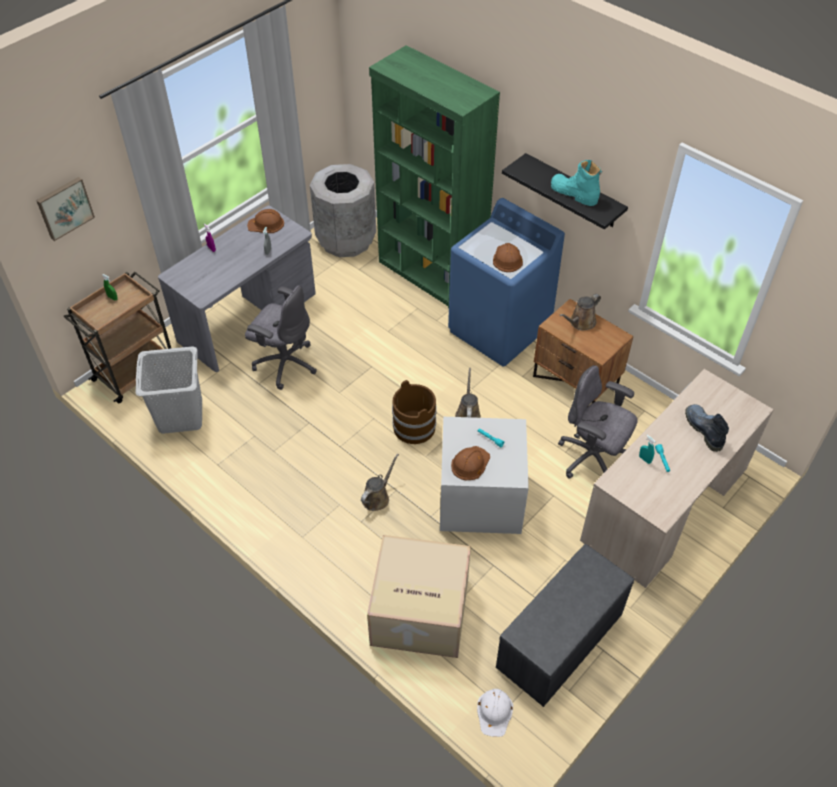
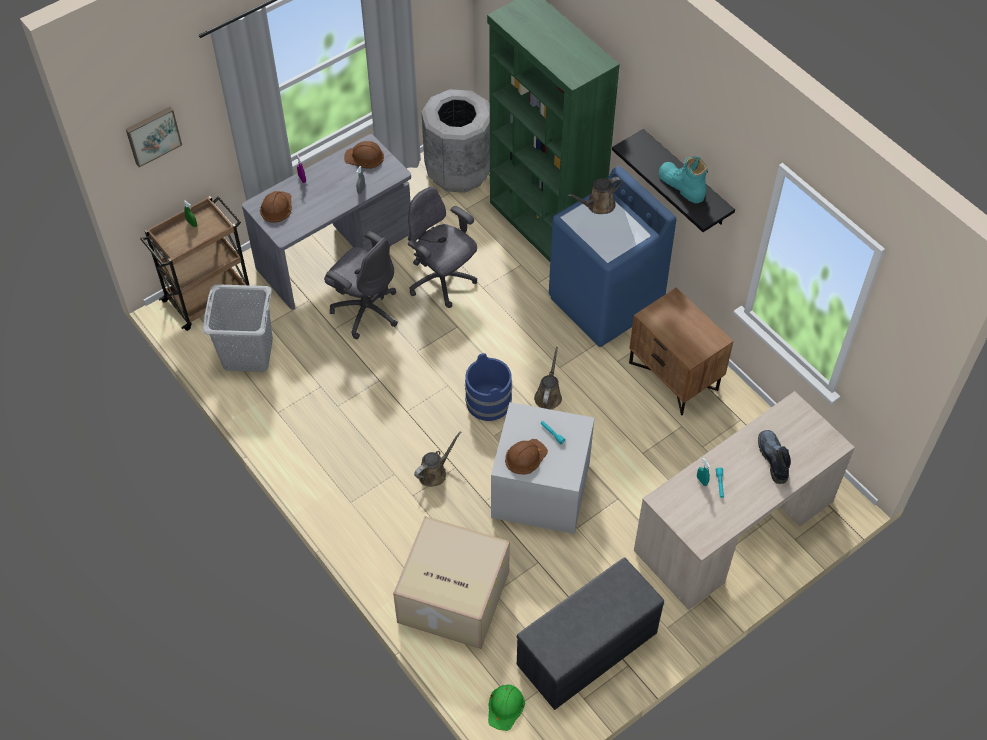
camera: 10 degrees right, 5 degrees up
(414, 427) = (488, 401): brown bucket -> blue bucket
(494, 712) = (505, 707): white hard hat -> green hard hat
(507, 259) = (609, 238): brown hard hat -> brown hard hat (276, 207)
(580, 323) = (680, 317): brown watering can -> brown watering can (598, 205)
(592, 458) = (670, 465): grey office chair -> grey office chair (442, 281)

